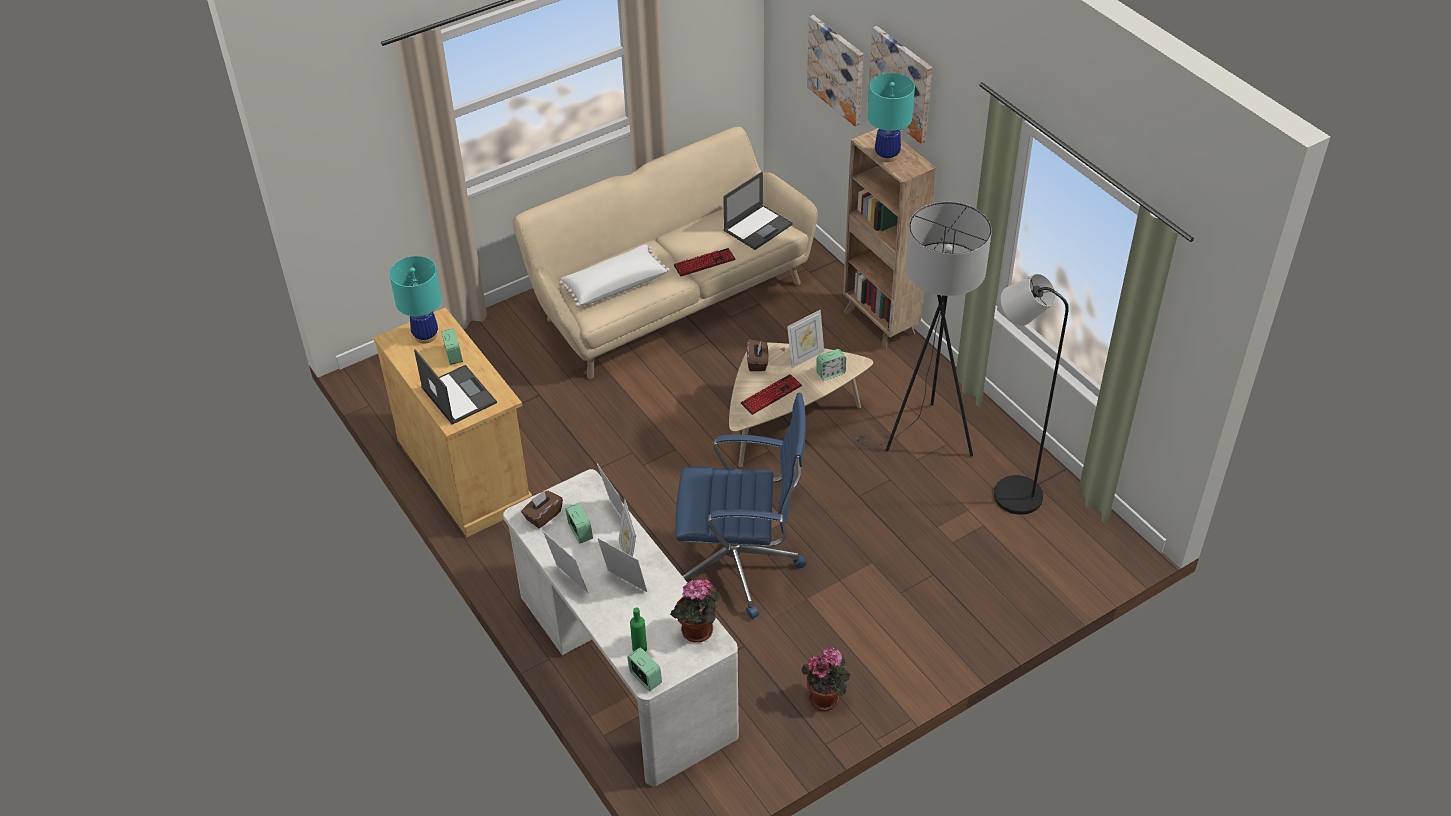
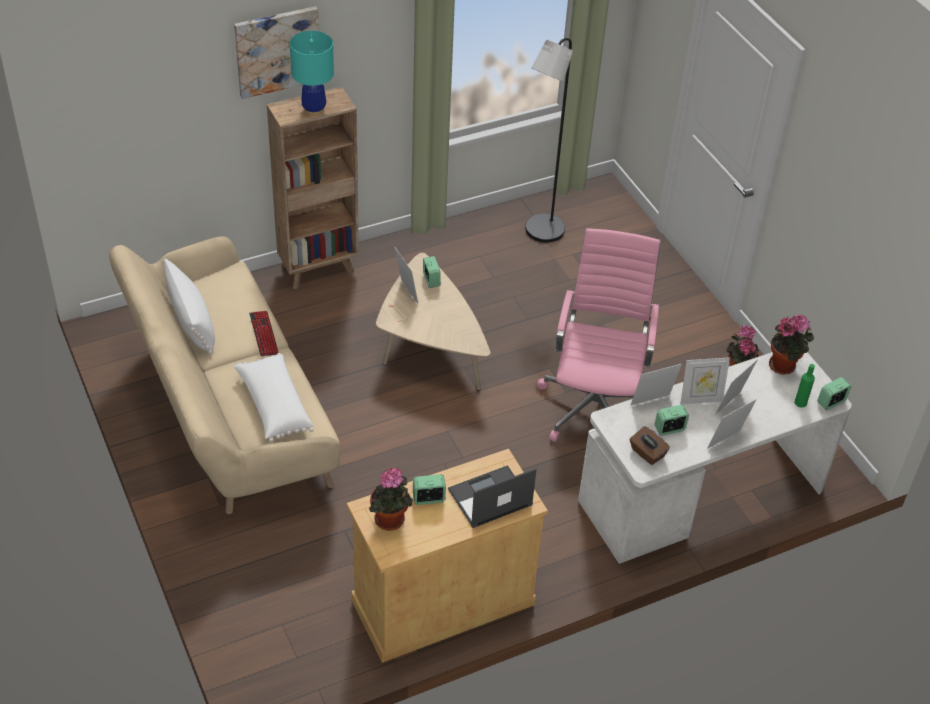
camera: 85 degrees left, 0 degrees up
(425, 336) = (391, 521): turquoise table lamp -> potted plant
(712, 218) = (192, 321): none -> white pillow
(739, 565) = (595, 405): blue office chair -> pink office chair
(757, 362) = (404, 325): brown tissue box -> none
(758, 227) = (223, 288): laptop -> none
(771, 395) = (450, 322): keyboard -> none
(837, 69) = (182, 107): picture -> none
(923, 439) = (471, 268): grey floor lamp -> none

